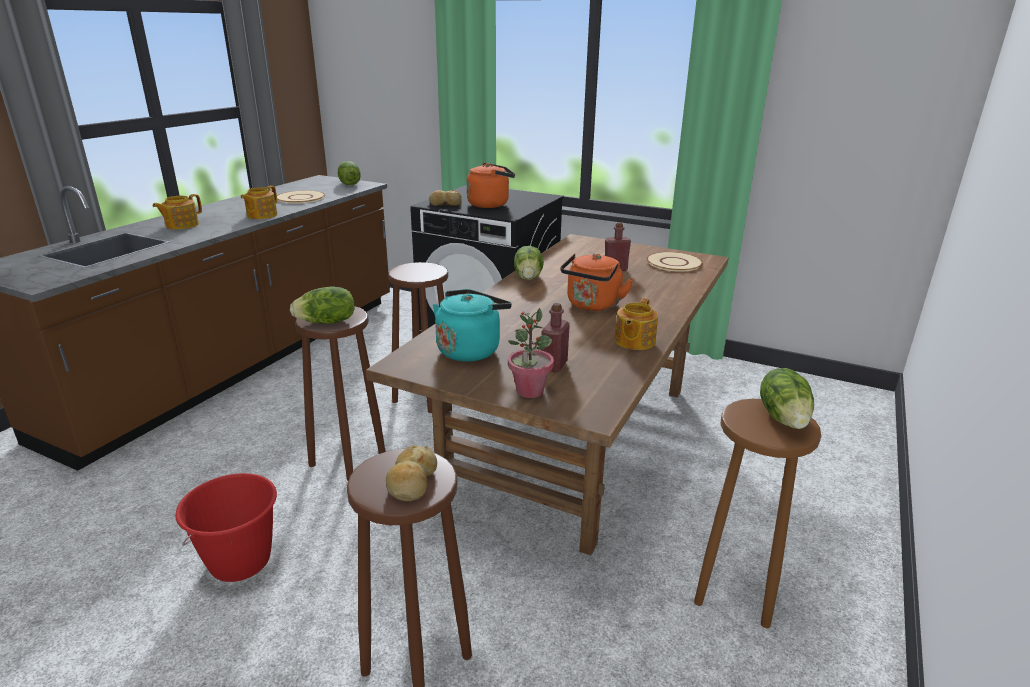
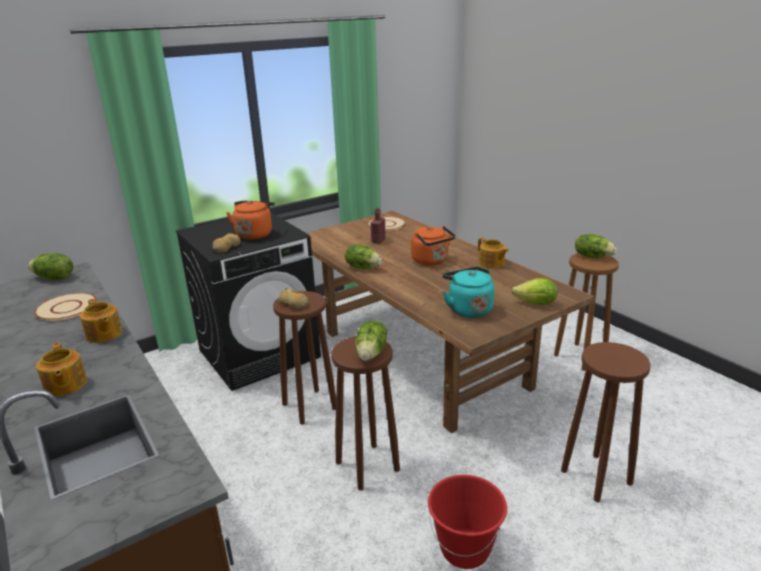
camera: 60 degrees left, 0 degrees up
(411, 482) = (620, 355): bread -> bread (294, 304)
(529, 391) = (536, 304): potted plant -> lettuce
(554, 365) = (508, 290): red bottle -> none

